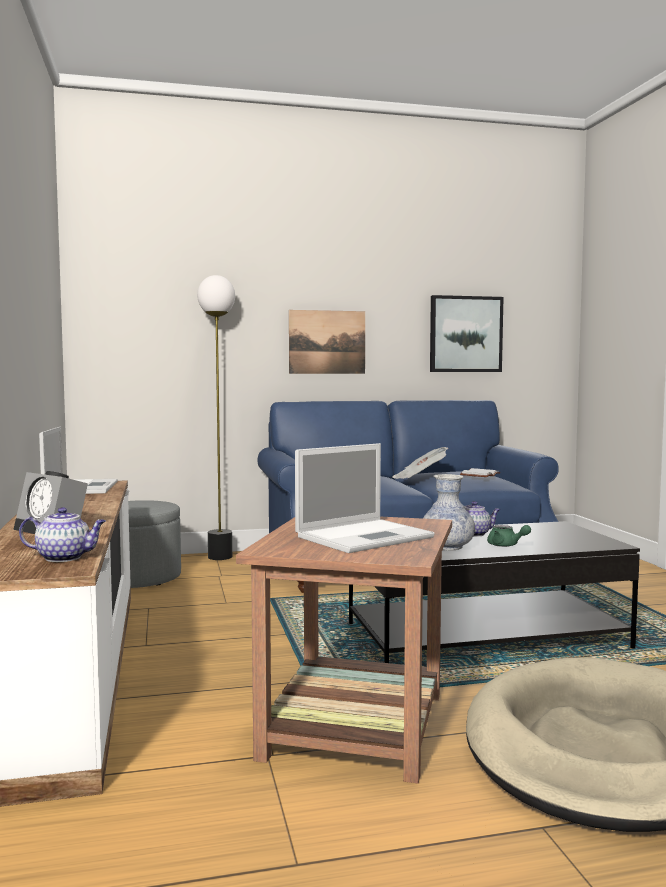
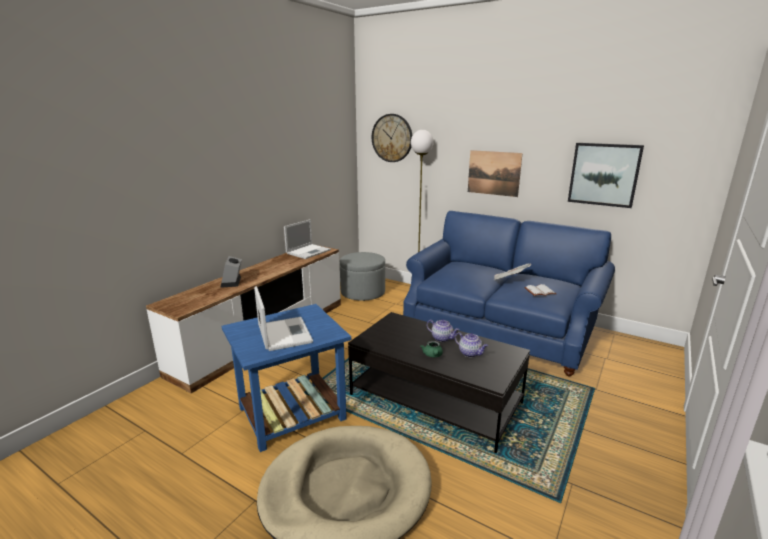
camera: 45 degrees right, 15 degrees up
(65, 557) = (194, 303): teapot -> teapot (470, 353)
(143, 293) = (392, 138): none -> wall clock
(355, 723) = (293, 412): brown side table -> blue side table
(366, 536) = (284, 333): laptop -> laptop turned 120 degrees counterclockwise
(447, 547) = (402, 343): vase -> none

